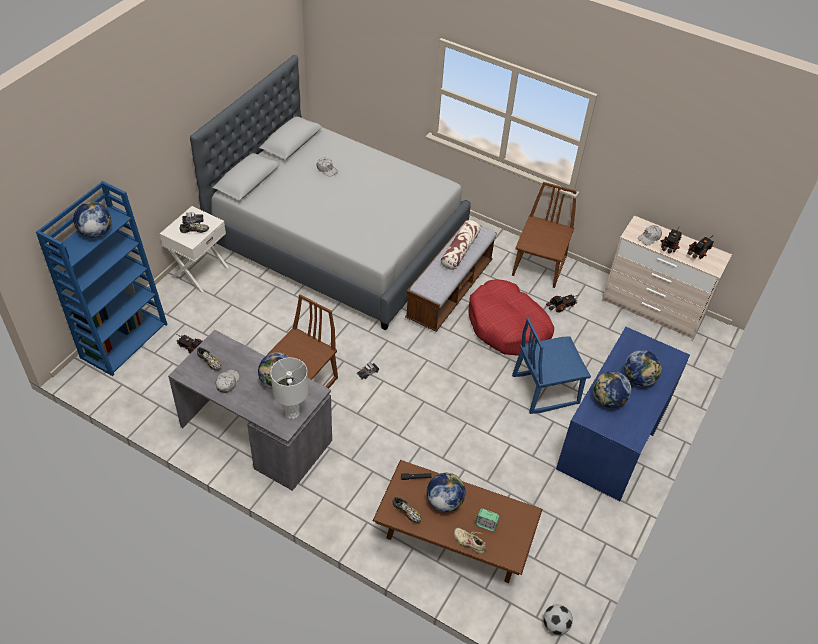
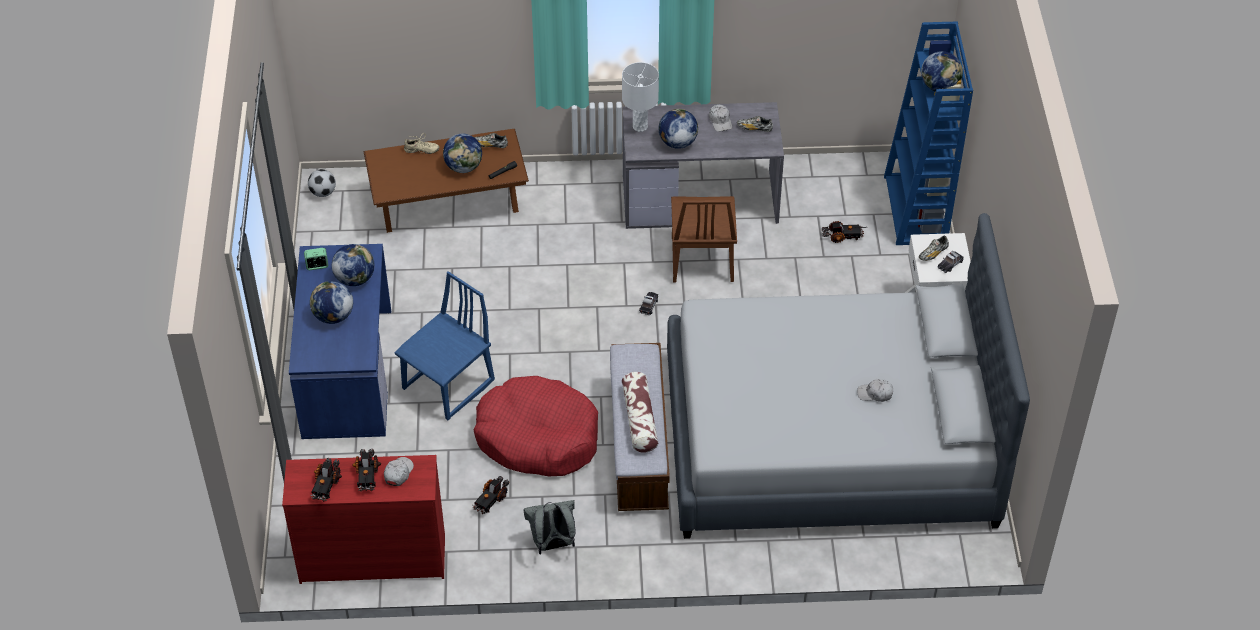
camera: 150 degrees right, 0 degrees up
(486, 524) = (415, 168): alarm clock -> alarm clock (317, 266)
(540, 266) = (553, 544): brown chair -> grey backpack
(652, 310) = (373, 558): beige dresser -> red dresser

